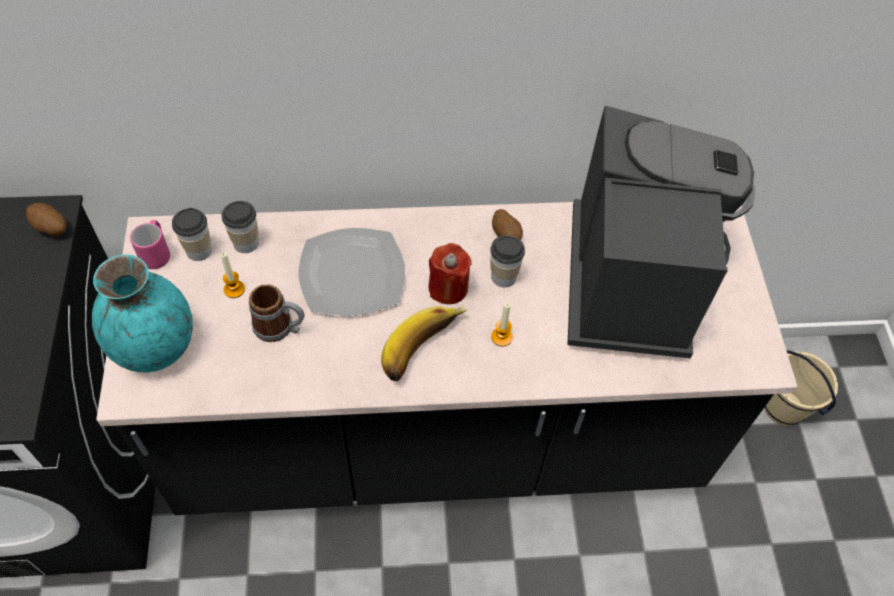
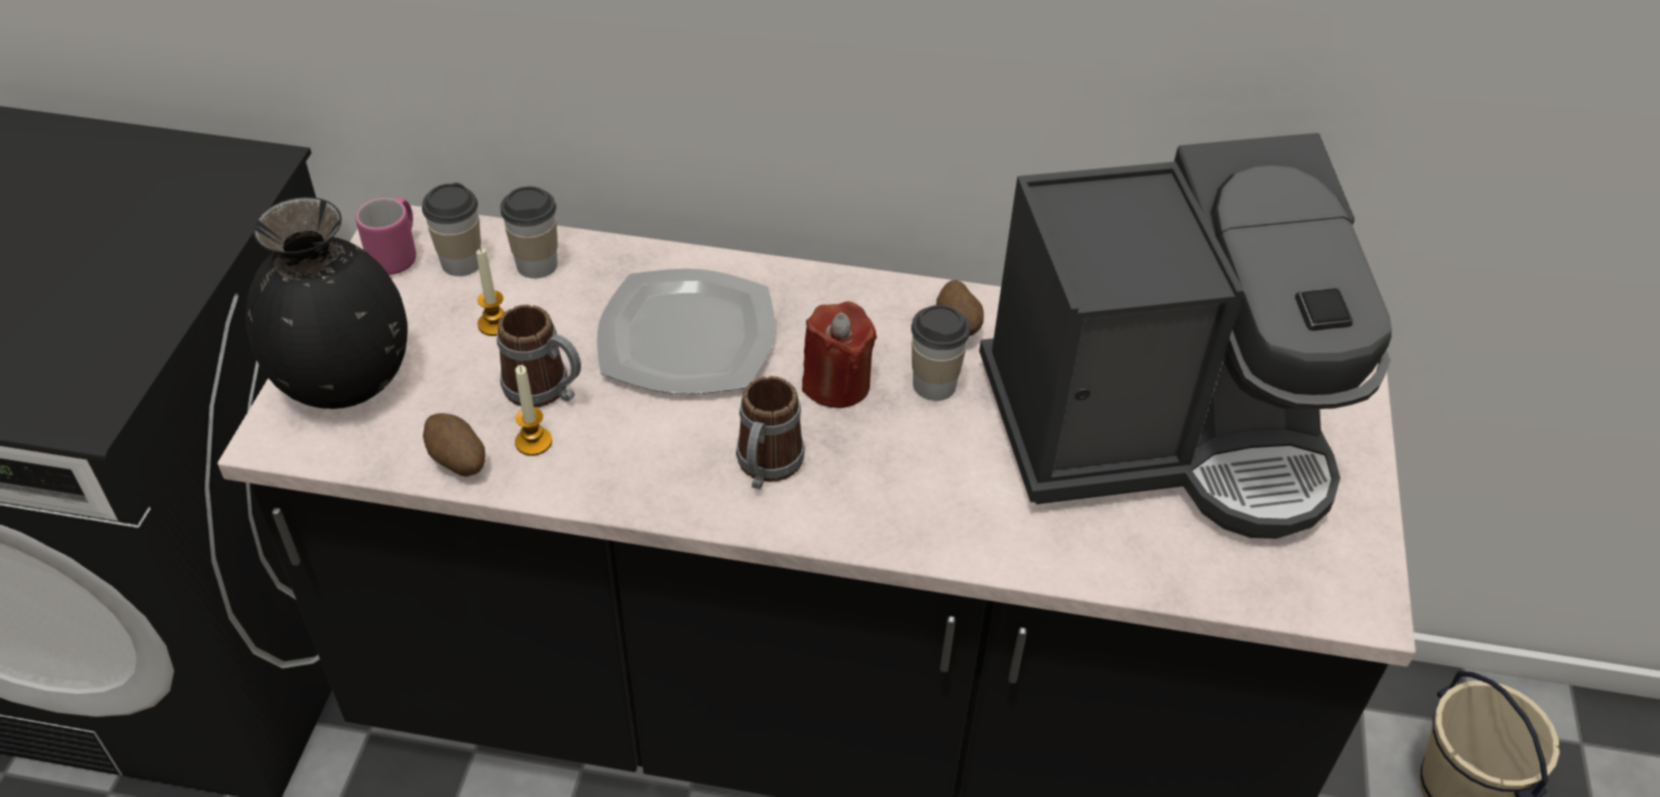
camera: 15 degrees right, 10 degrees down
(51, 228) = (248, 183): potato -> potato (457, 461)
(155, 347) = (345, 381): turquoise vase -> black vase
(424, 351) = (766, 468): banana -> mug
(501, 337) = (902, 472): candle -> candle (533, 442)
(634, 279) = (1159, 429): coffee machine -> coffee machine turned 60 degrees clockwise

